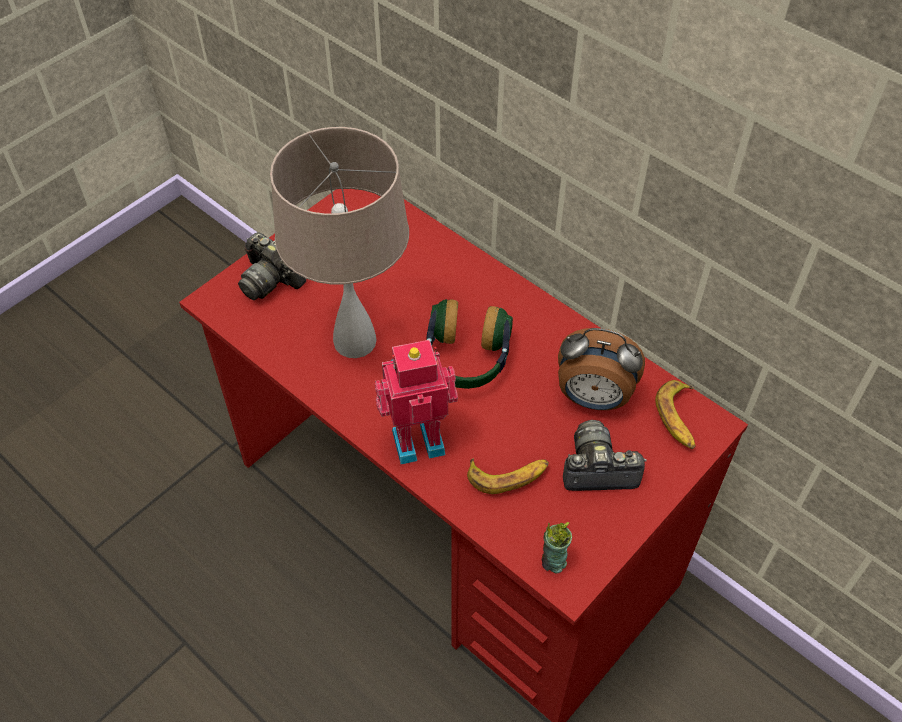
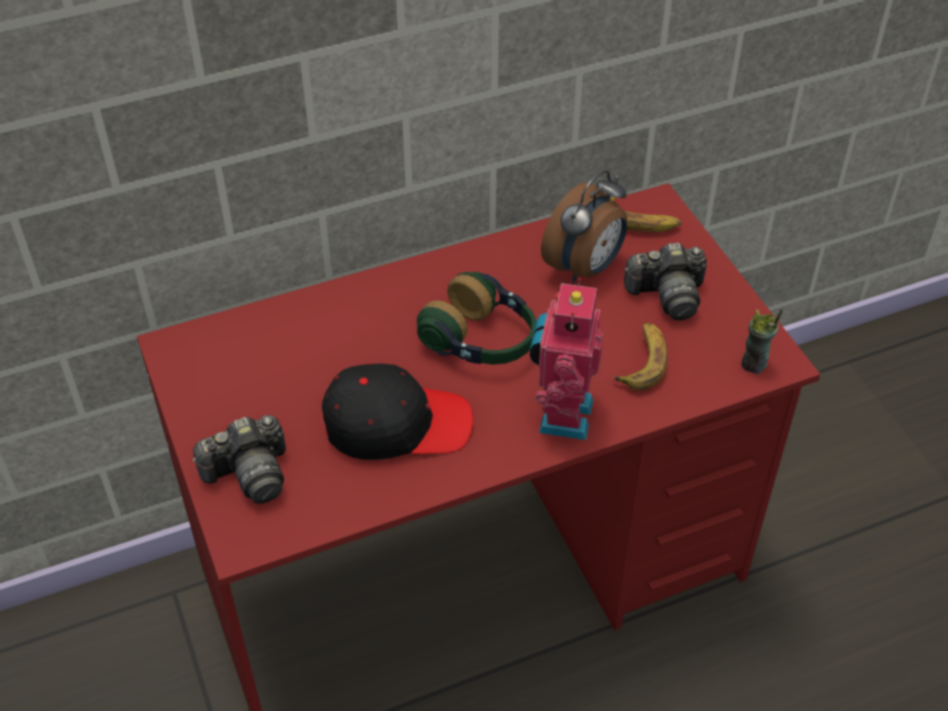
camera: 65 degrees left, 5 degrees down
(355, 340) = (397, 424): beige table lamp -> black cap
(598, 469) = (667, 296): camera -> camera turned 120 degrees counterclockwise

